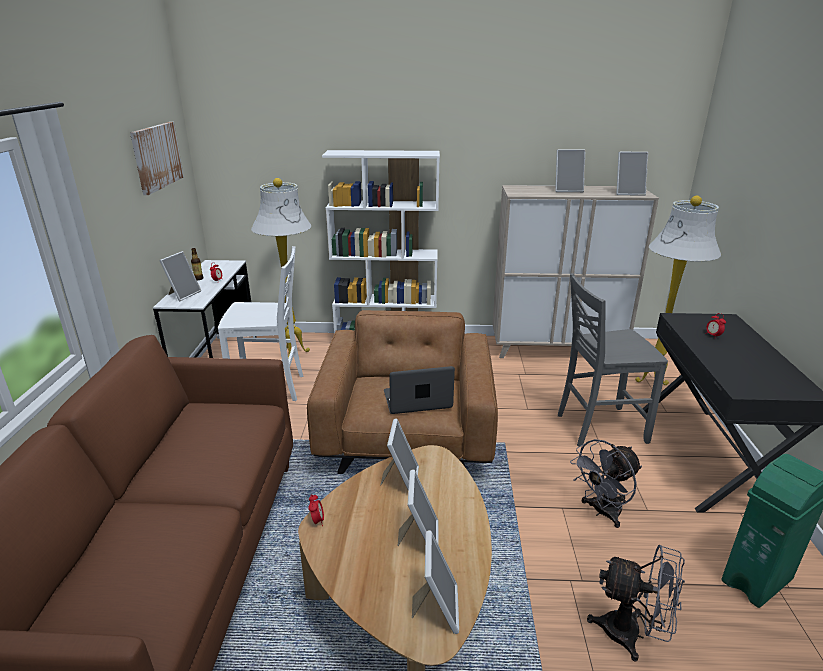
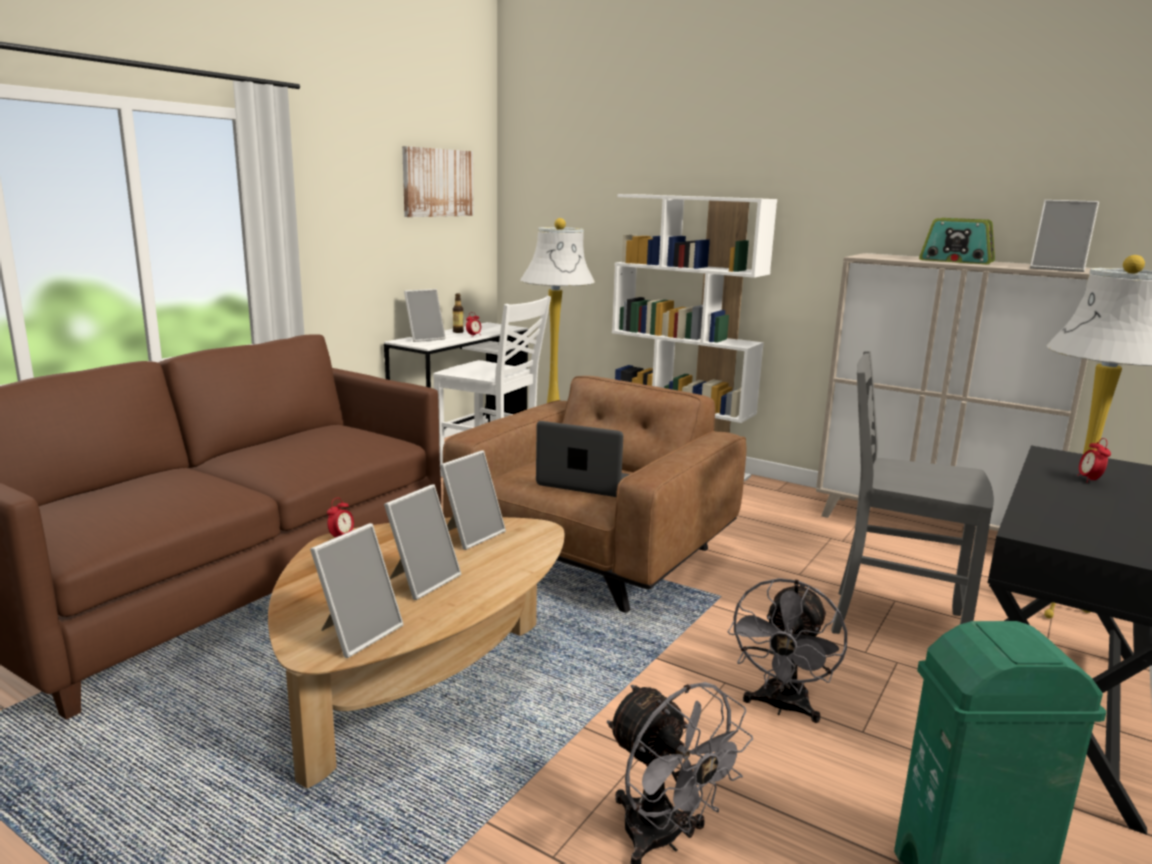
camera: 30 degrees right, 10 degrees down
(567, 190) = (956, 261): picture frame -> radio
(602, 512) = (781, 707): grey fan -> grey fan turned 60 degrees counterclockwise

